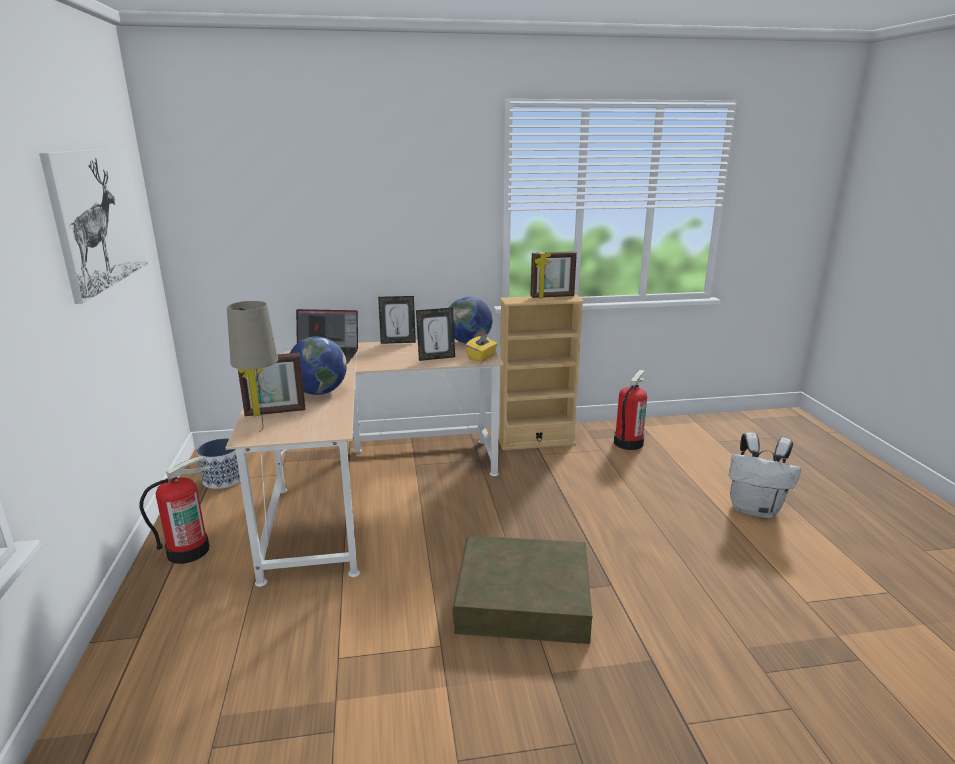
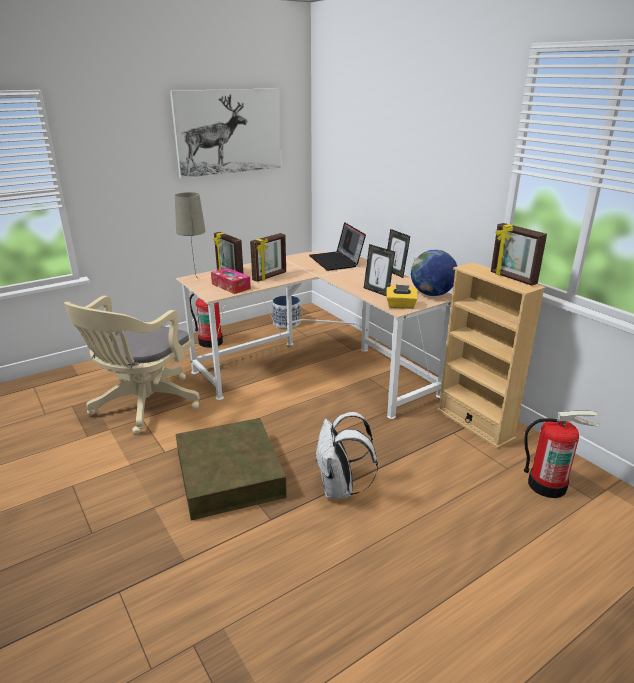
camera: 65 degrees right, 5 degrees up
(302, 652) = (142, 406): none -> beige office chair
(318, 417) = (231, 286): none -> tissue box
(319, 392) = (270, 276): globe -> picture frame
(755, 509) = (497, 622): white backpack -> white backpack (340, 489)

